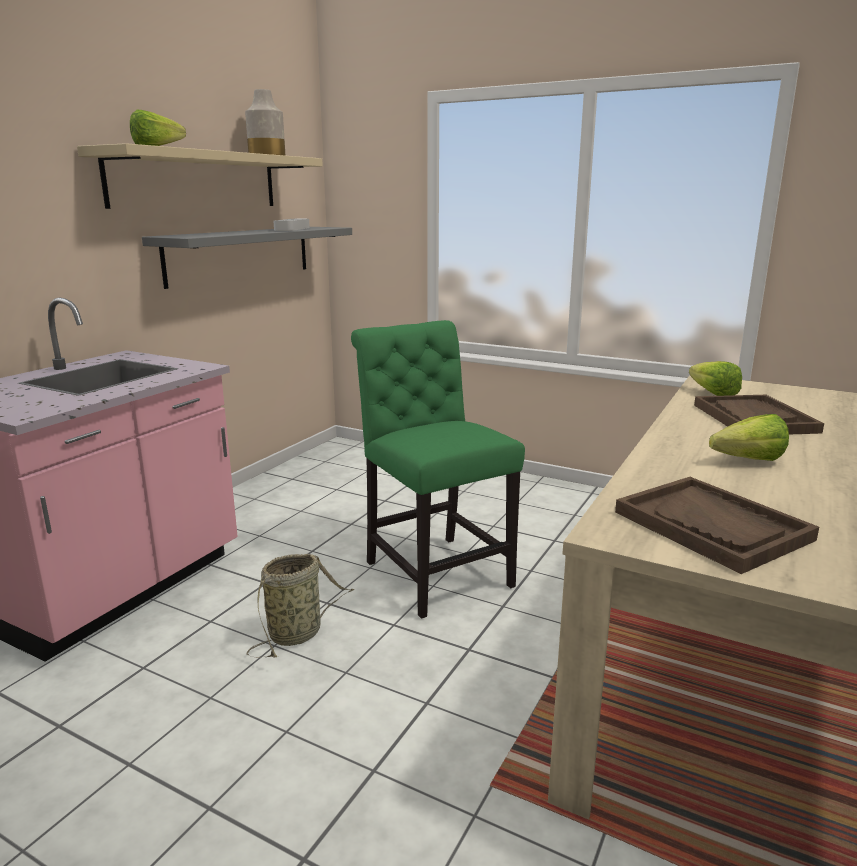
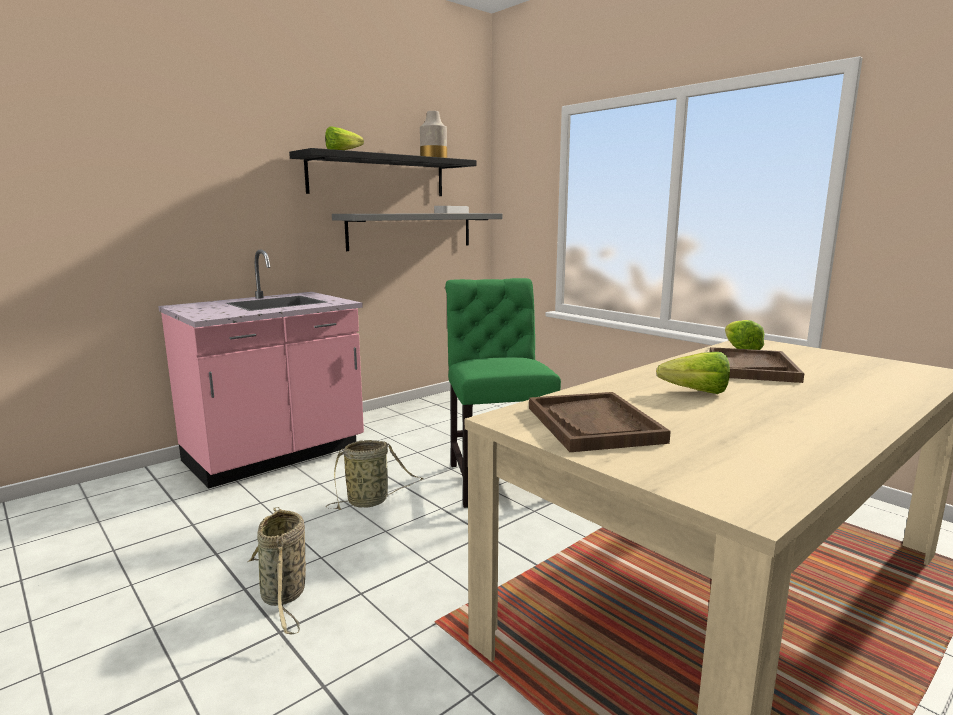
camera: 20 degrees right, 5 degrees down
(196, 180) = (378, 176): beige shelf -> black shelf
(274, 803) = (284, 596): none -> basket

